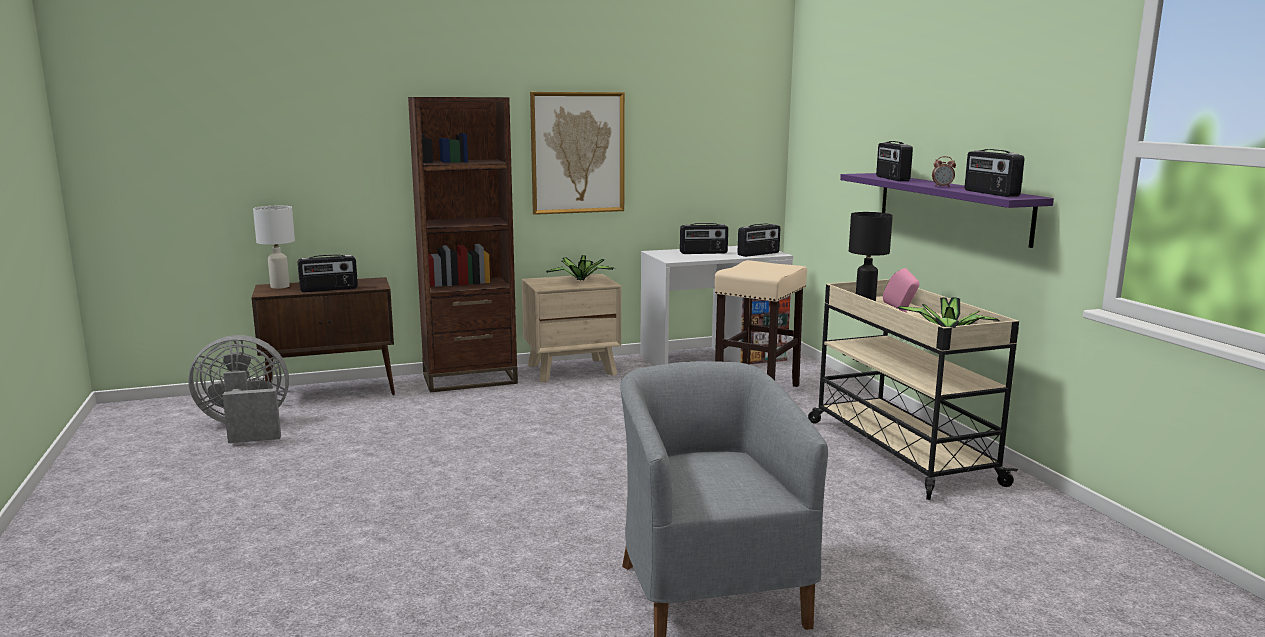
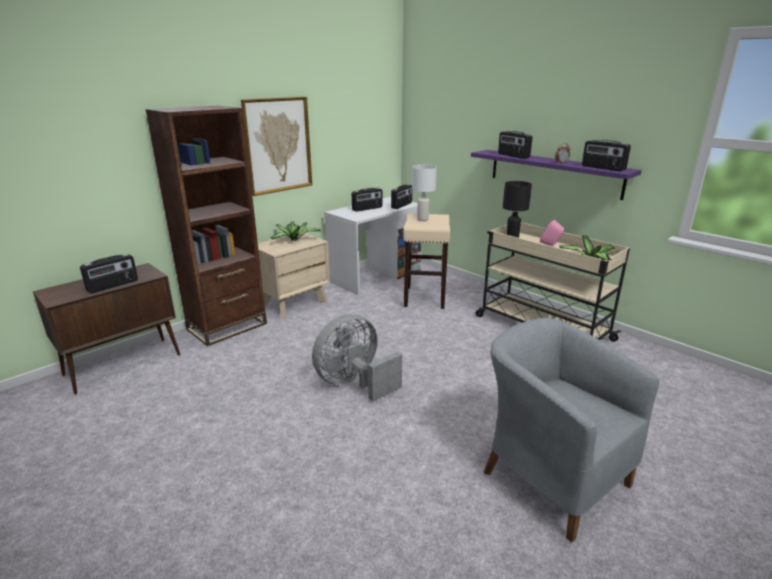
camera: 25 degrees left, 10 degrees up
(246, 428) = (74, 421): grey fan -> grey fan (354, 383)
(279, 286) = (60, 290): white table lamp -> white table lamp (422, 219)

